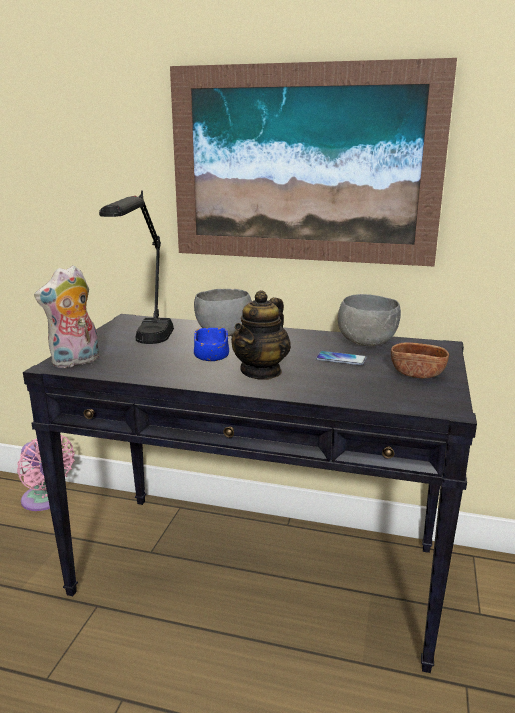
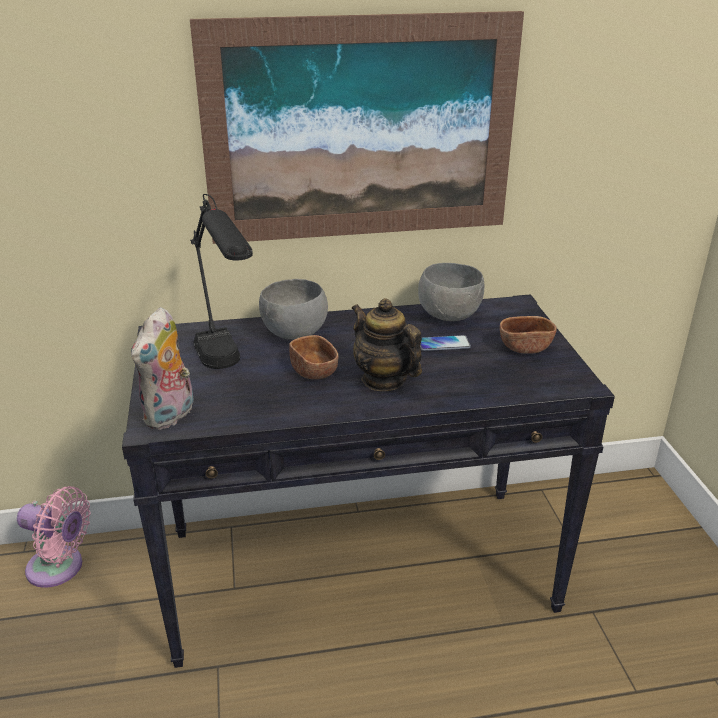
camera: 25 degrees left, 10 degrees up
(211, 356) = (314, 371): blue bowl -> brown bowl
(261, 371) = (384, 380): teapot -> teapot turned 135 degrees clockwise

